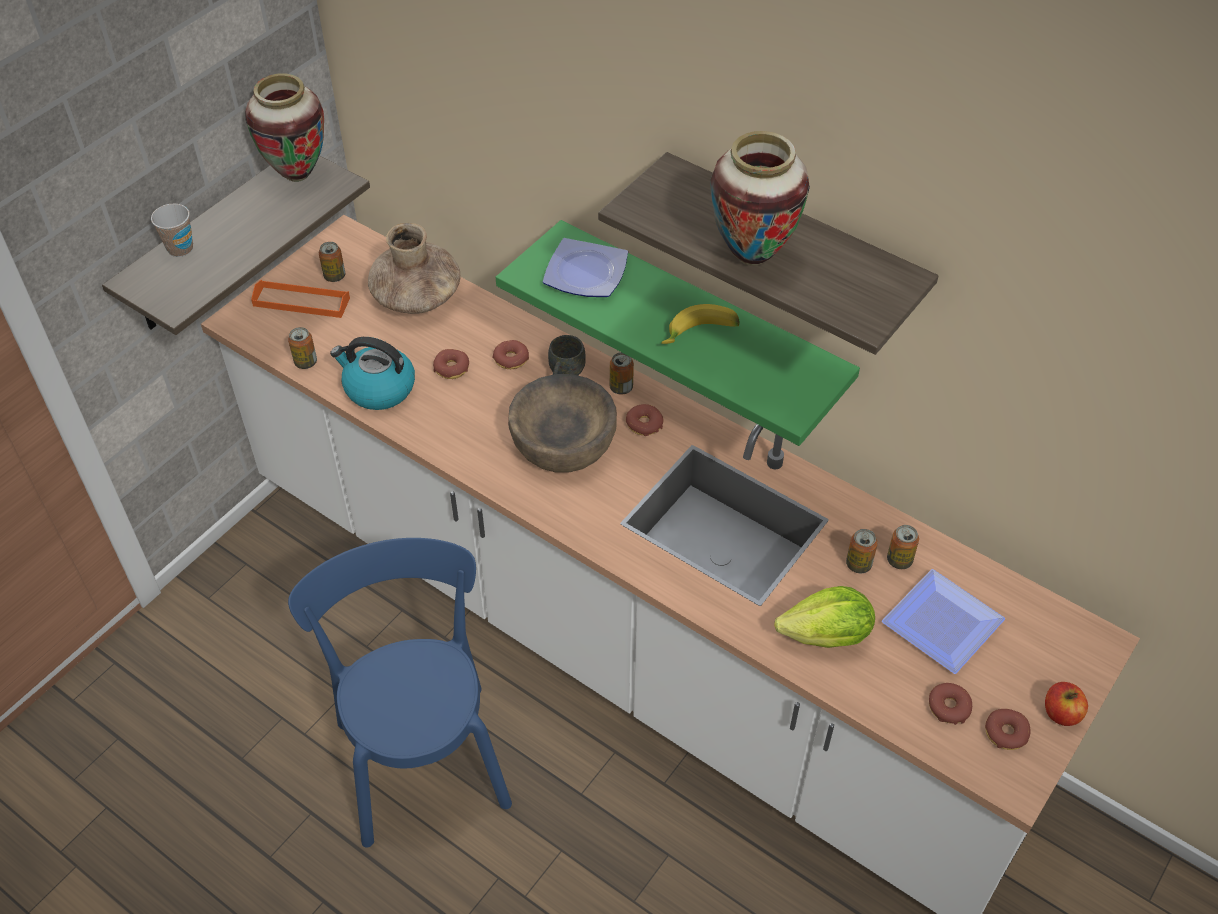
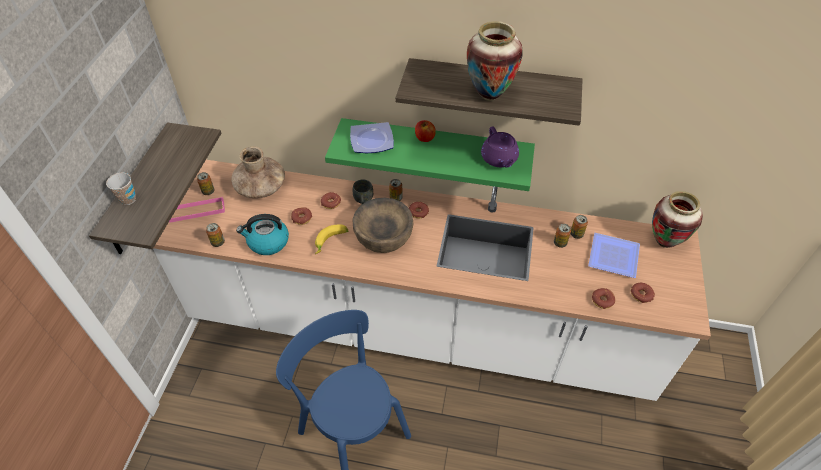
camera: 25 degrees left, 0 degrees up
(298, 174) = (176, 138): vase -> vase (664, 242)
(301, 302) = (197, 211): orange tray -> pink tray
(700, 334) = (449, 152): banana -> banana (331, 242)
(778, 374) = (499, 159): none -> purple teapot
(827, 636) = (567, 283): lettuce -> none
(1006, 733) = (672, 296): donut -> donut (602, 300)
(1061, 713) = (688, 277): apple -> apple (424, 138)

